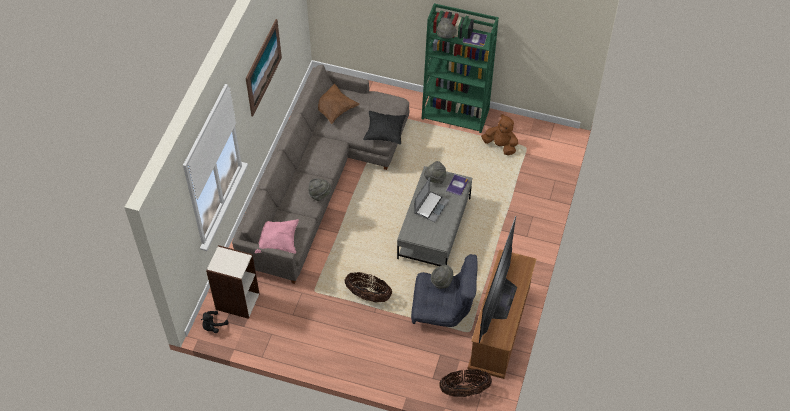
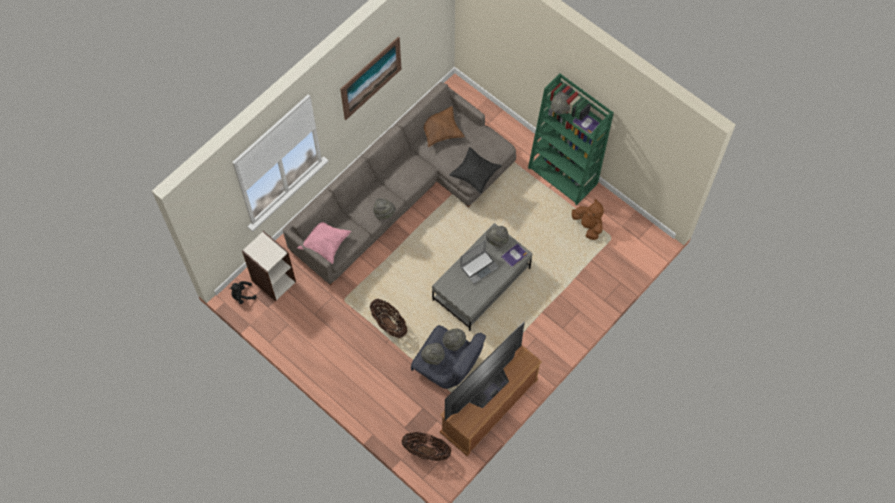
camera: 25 degrees right, 10 degrees up
(430, 301) = (433, 357): none -> grey hat

